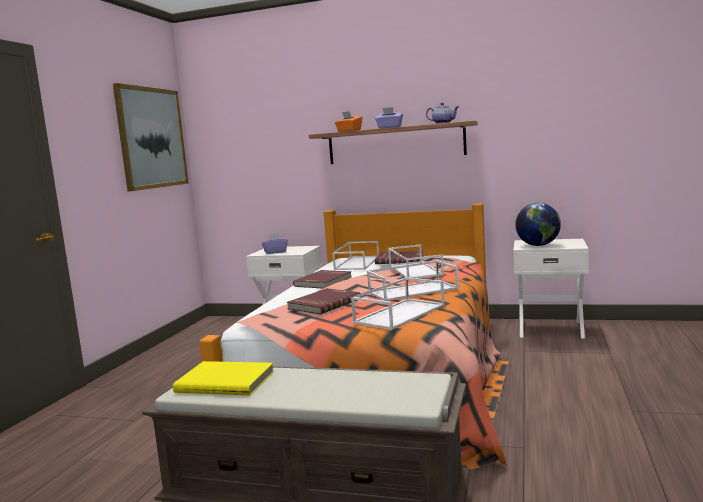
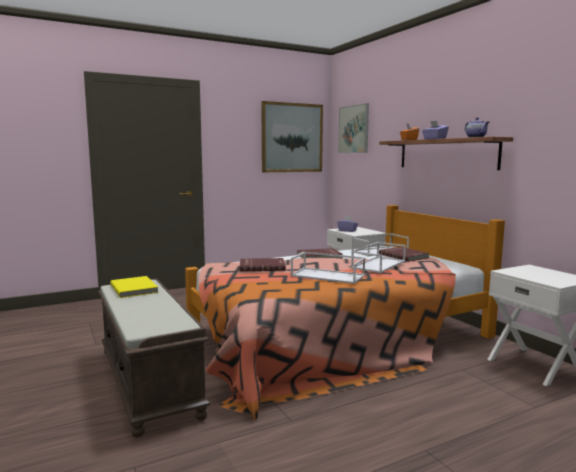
camera: 45 degrees right, 0 degrees up
(236, 123) = (353, 129): none -> picture
(399, 313) = (271, 285): white tray -> none
(538, 245) = (526, 273): globe -> none

